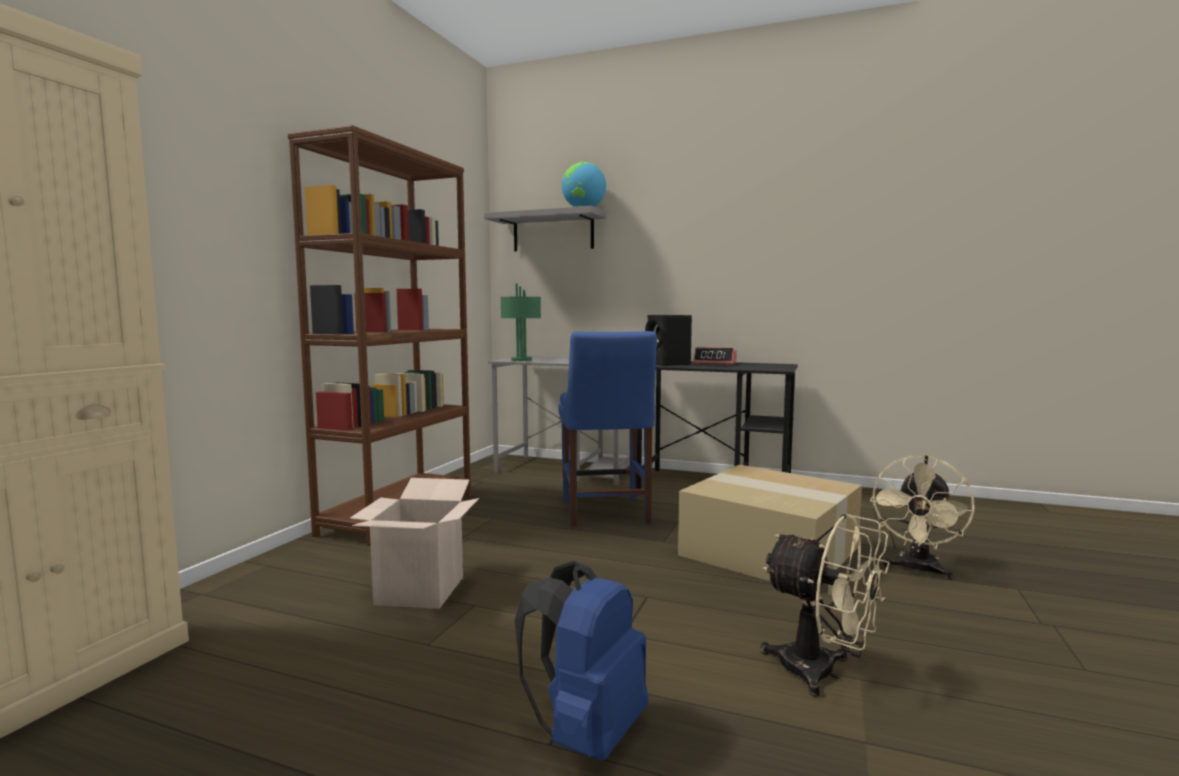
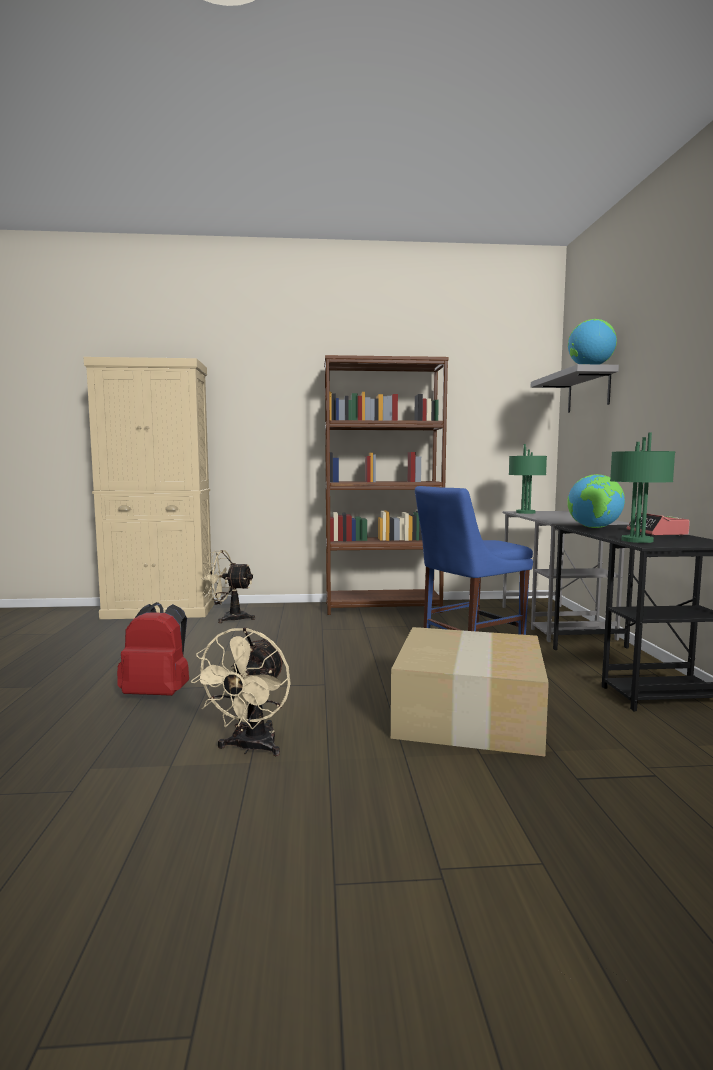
camera: 65 degrees right, 0 degrees up
(420, 591) = (281, 635): cardboard box -> none
(586, 733) = (158, 694): blue backpack -> red backpack
(668, 364) = (594, 528): black speaker -> globe
(757, 368) = (637, 540): none -> green table lamp
(917, 570) = (517, 791): beige fan -> beige fan (228, 618)

